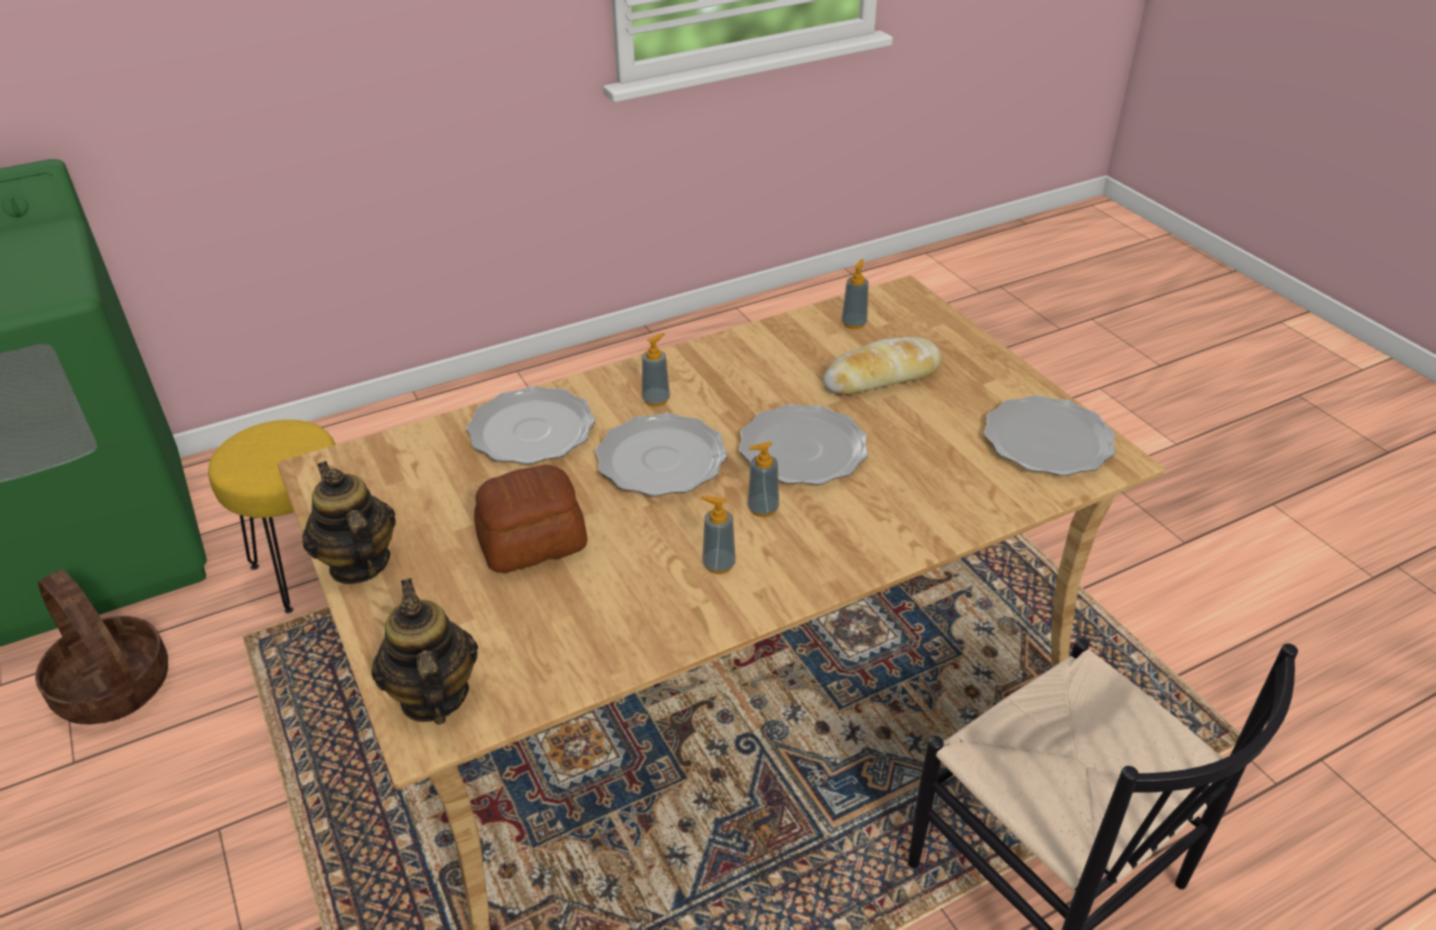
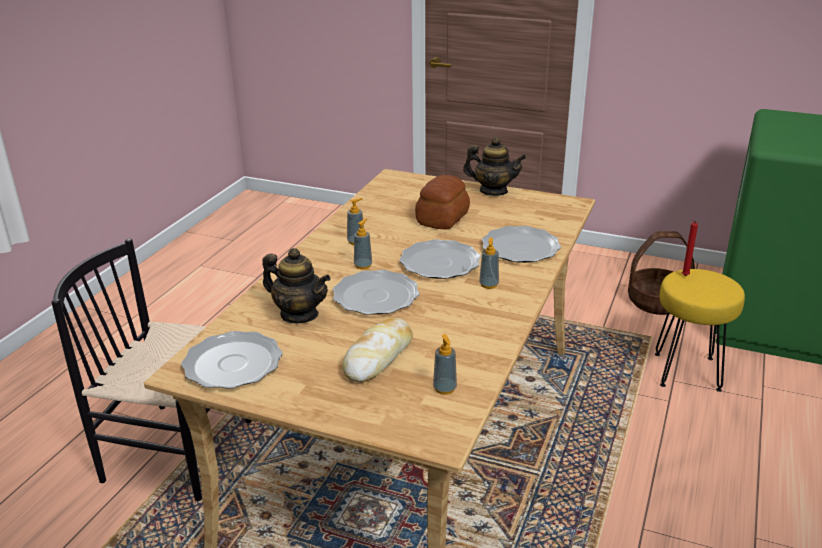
camera: 140 degrees right, 10 degrees down
(258, 473) = (684, 276): none -> red candle
(433, 696) = (404, 181): teapot -> teapot (299, 314)

